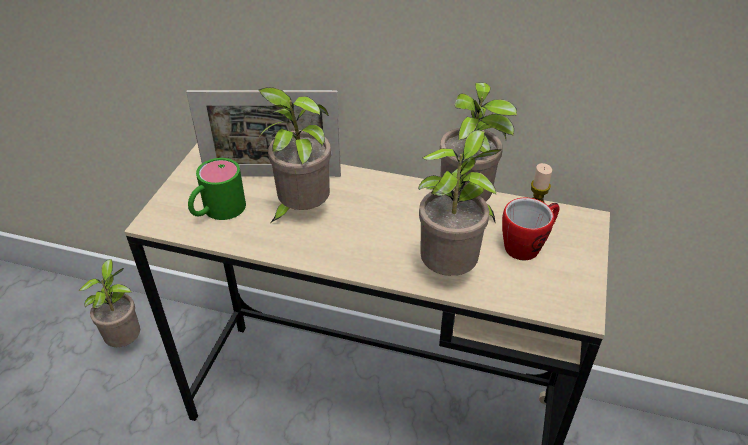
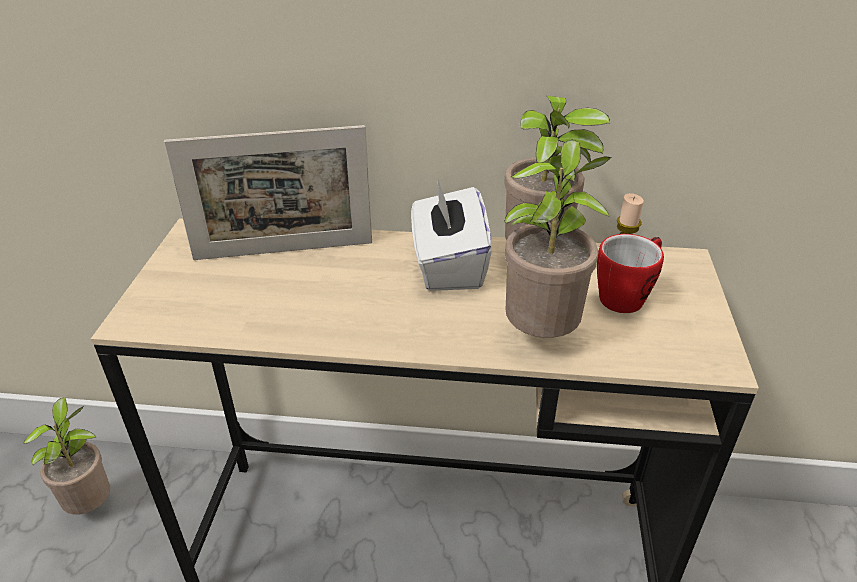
camera: 10 degrees left, 5 degrees down
(217, 211) = (218, 299): green mug -> none
(301, 211) = (331, 288): potted plant -> none
(394, 202) = (448, 265): none -> white tissue box

